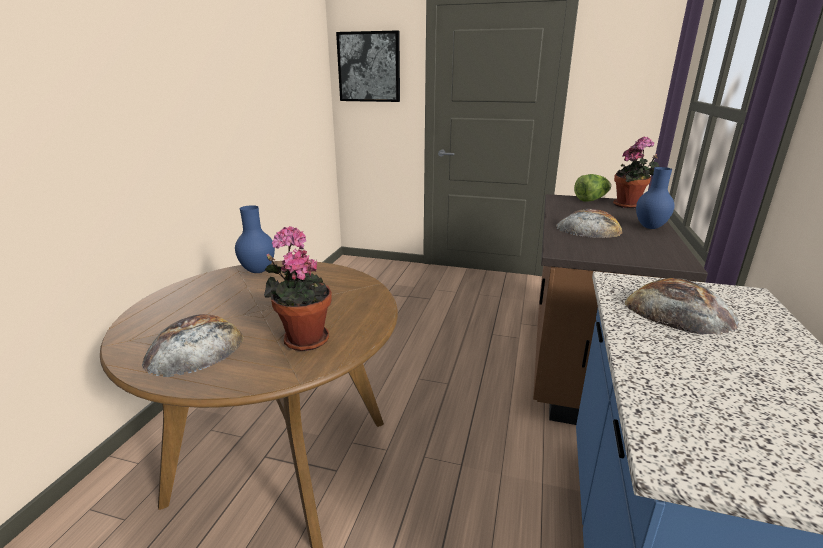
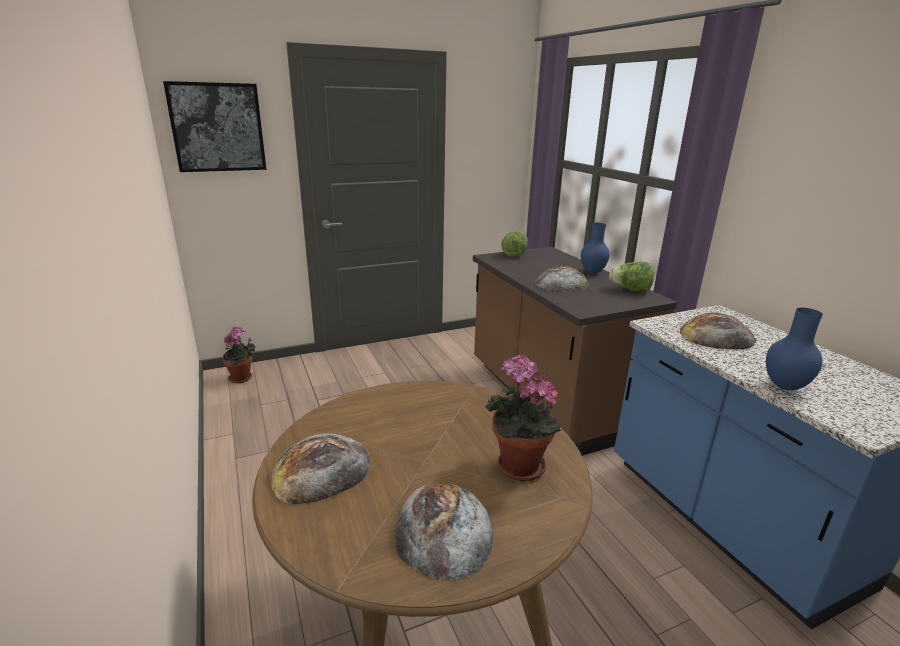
camera: 40 degrees left, 0 degrees up
(204, 291) = (321, 469): none -> bread
(257, 271) = (333, 421): blue vase -> blue vase (784, 387)
(629, 205) = (547, 254): potted plant -> potted plant (242, 378)
(664, 250) = (631, 290): none -> lettuce

